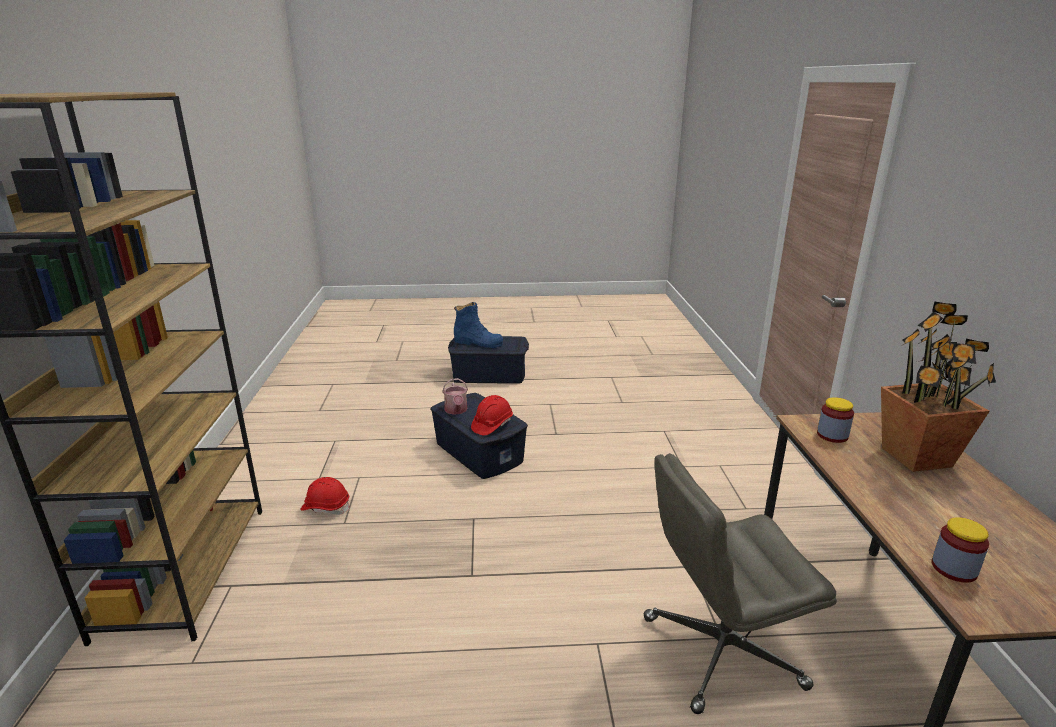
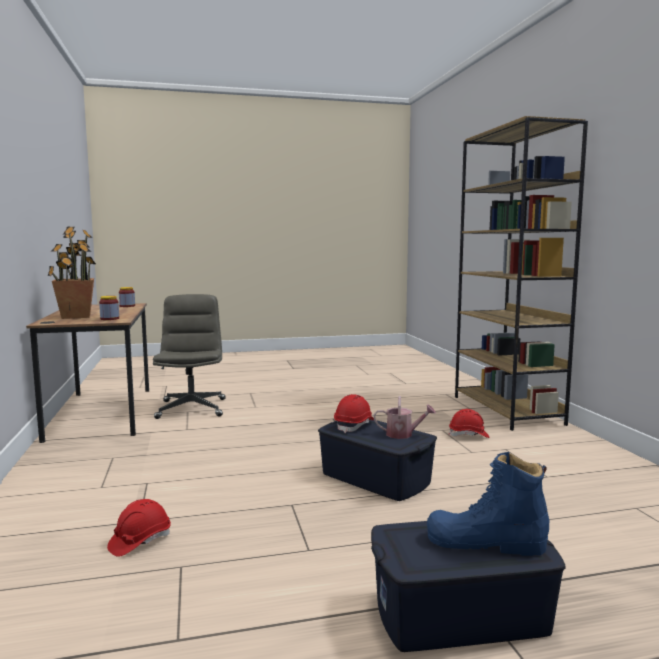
camera: 170 degrees right, 15 degrees down
(456, 411) = (403, 434): watering can -> watering can turned 120 degrees clockwise
(654, 417) = (140, 541): none -> red hard hat
(720, 652) = (191, 408): grey office chair -> grey office chair turned 75 degrees counterclockwise

